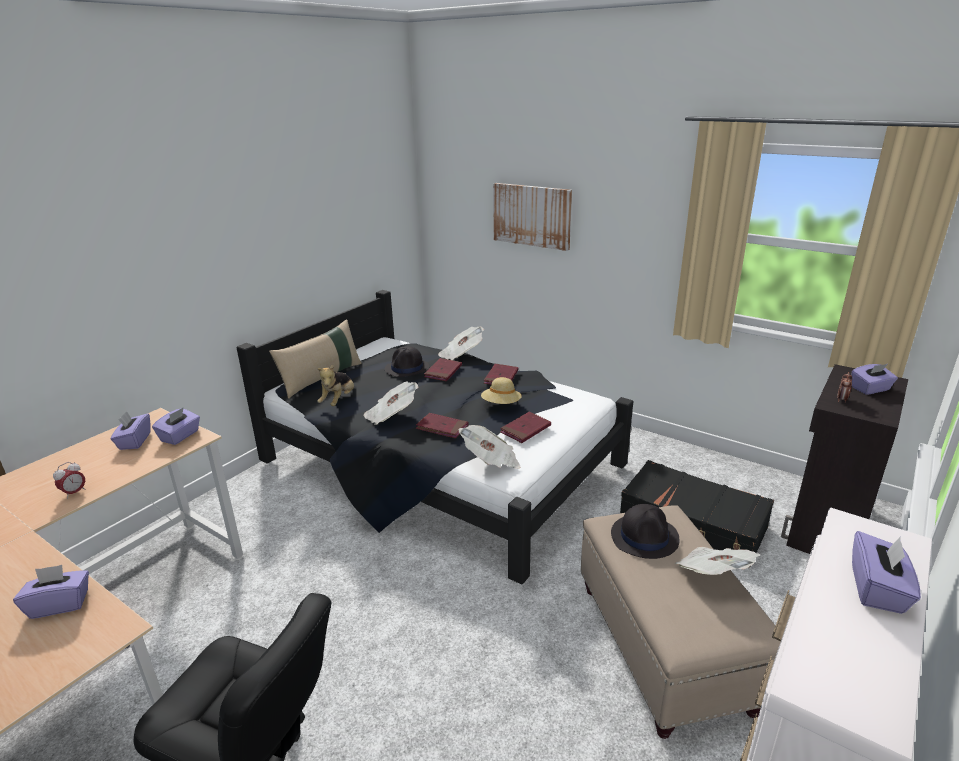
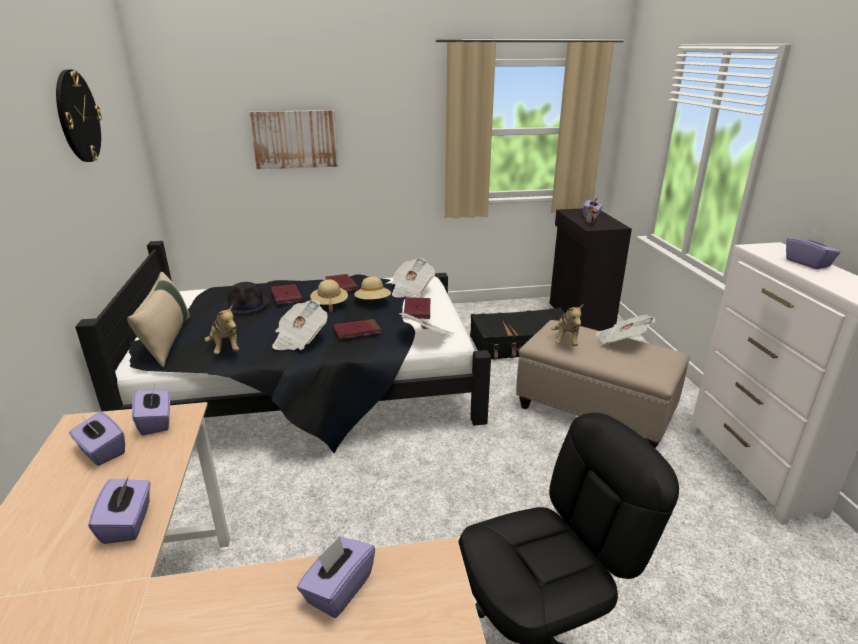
camera: 45 degrees left, 0 degrees up
(74, 493) = (128, 523): alarm clock -> purple tissue box
(304, 183) = (78, 116): none -> wall clock
(461, 354) = (277, 281): newspaper -> newspaper (411, 290)
(462, 392) = (329, 304): none -> beige hat
(645, 537) = (566, 340): black hat -> plush toy

